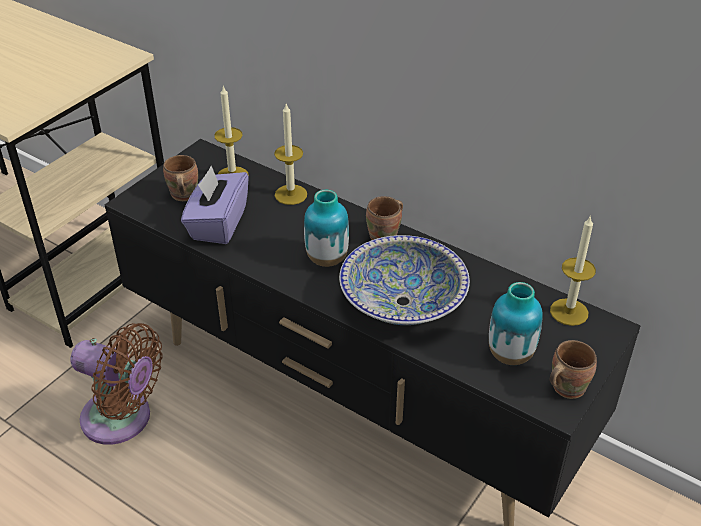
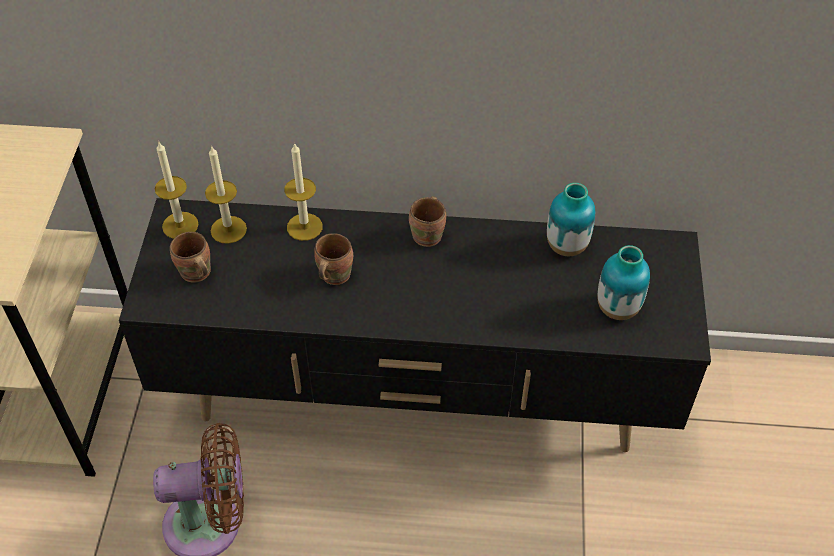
camera: 30 degrees left, 10 degrees up
(218, 224) = (258, 291): purple tissue box -> none
(327, 259) = (393, 284): vase -> vase (566, 246)
(403, 301) = (493, 297): bowl -> none
(565, 387) = (678, 318): brown mug -> brown mug (333, 275)
(569, 312) = (635, 244): candle -> candle (180, 225)

